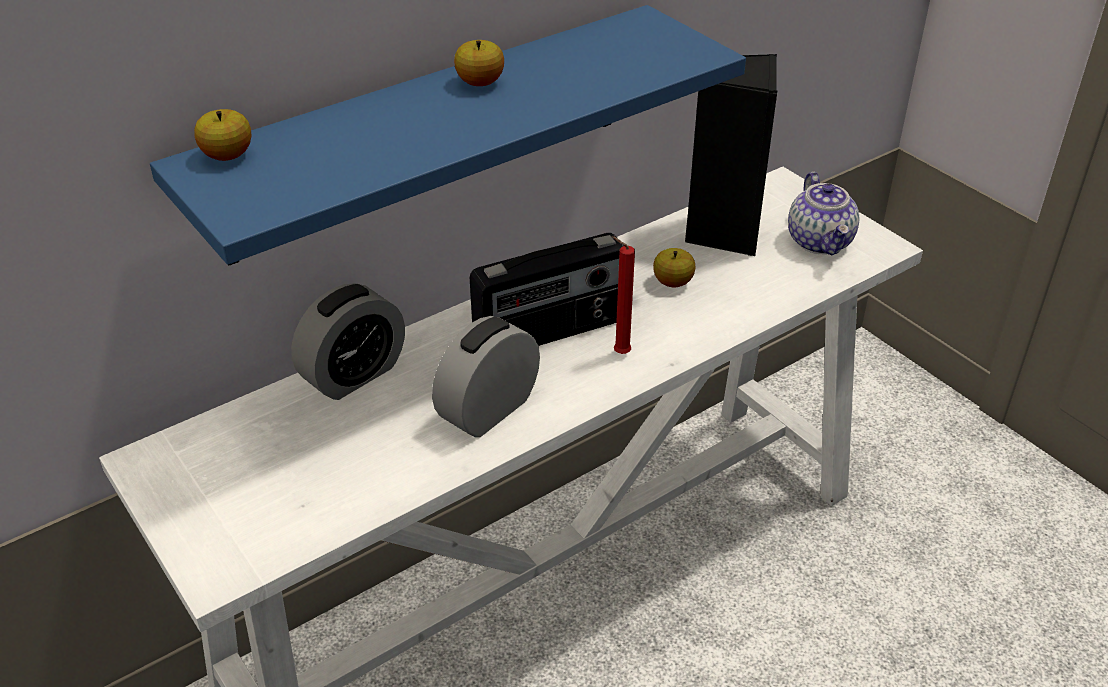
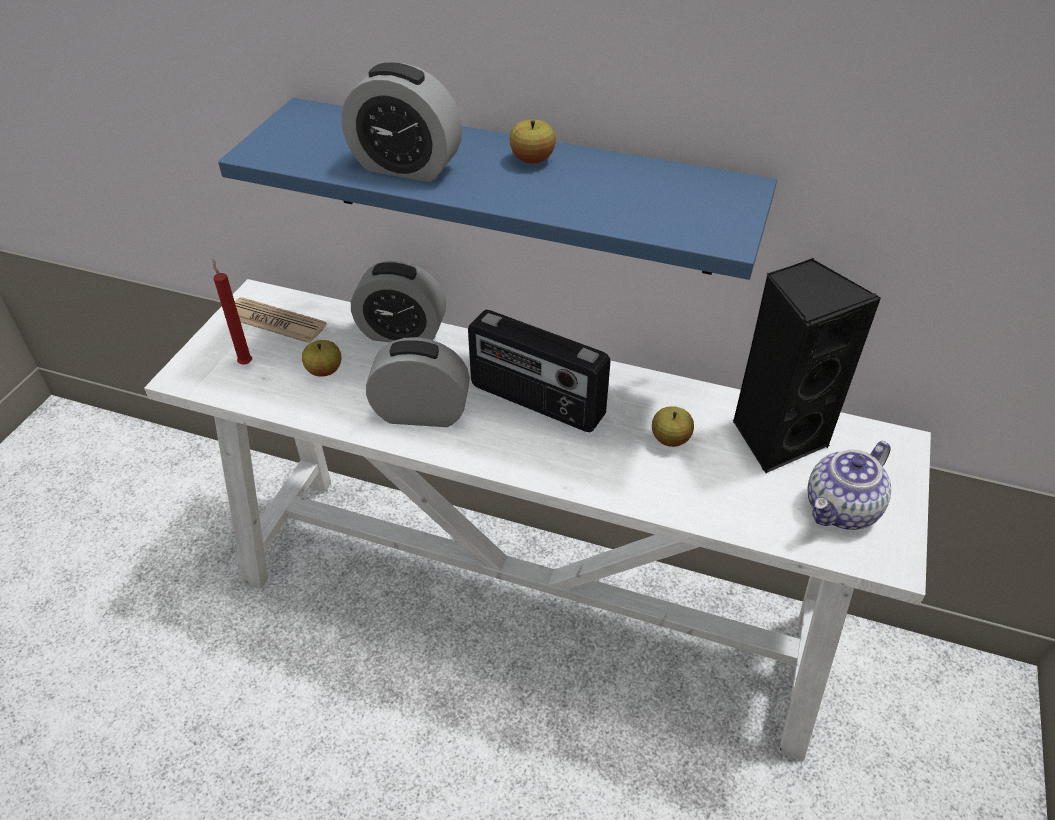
camera: 55 degrees right, 5 degrees up
(214, 461) = (275, 321): none -> newspaper
(227, 156) = (324, 116): apple -> apple (324, 371)
(403, 144) = (406, 167): none -> alarm clock
(619, 353) = (548, 450): red candle -> red candle (245, 362)

